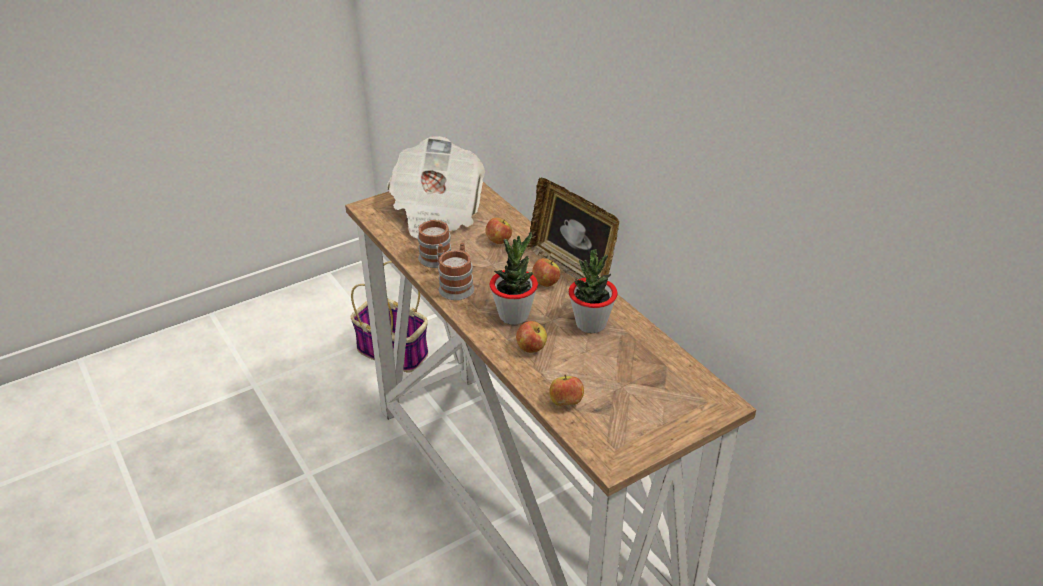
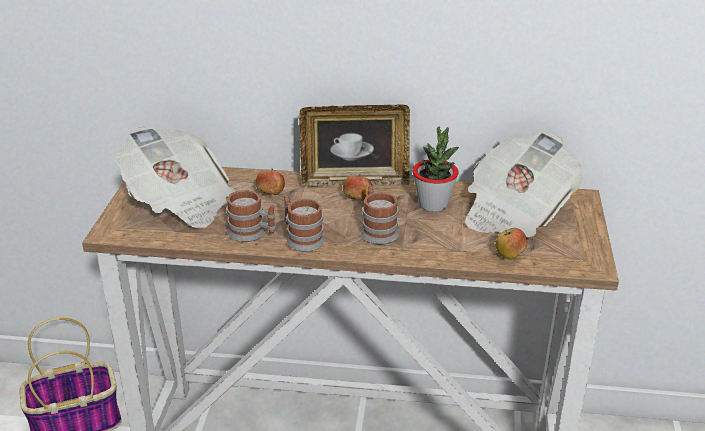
camera: 50 degrees left, 5 degrees down
(514, 315) = (377, 230): potted plant -> mug
(531, 348) = (428, 241): apple -> none
(641, 374) = (514, 211): none -> newspaper

